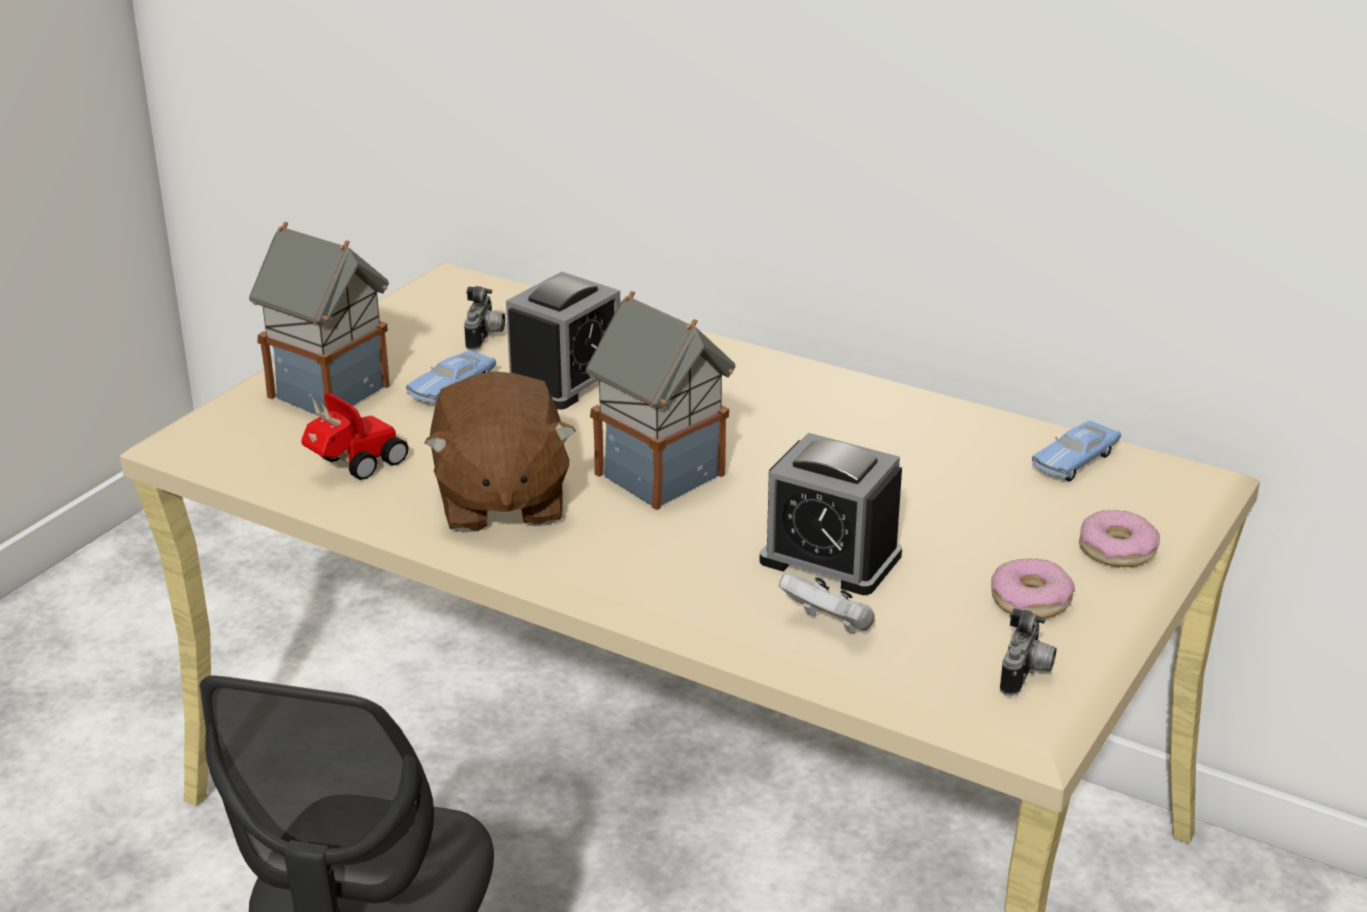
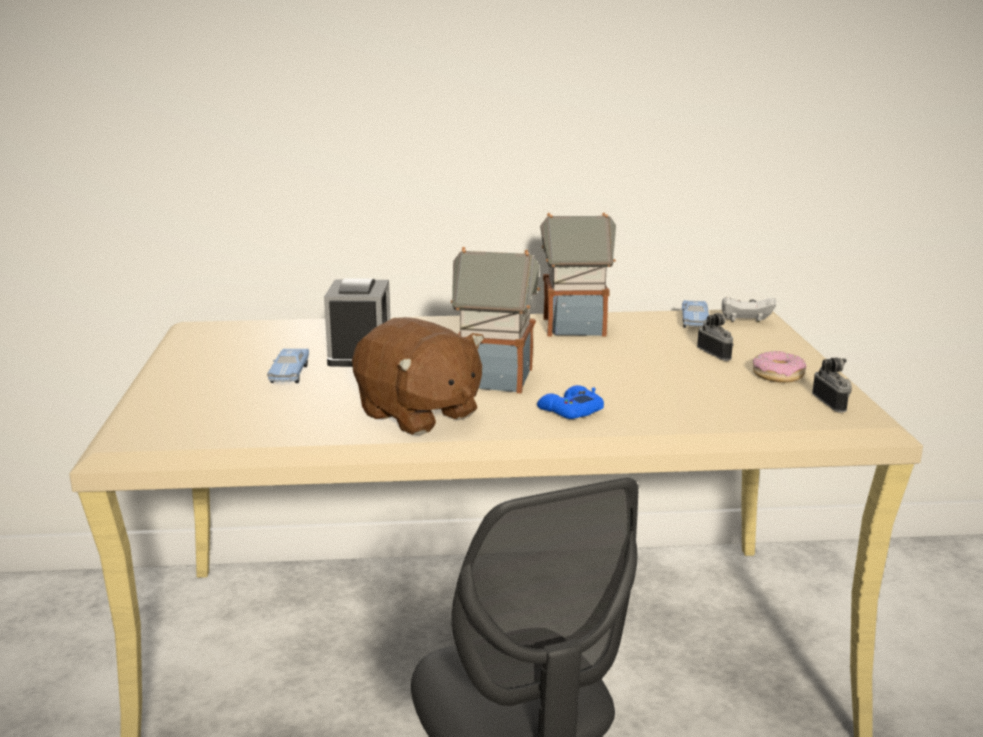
camera: 35 degrees left, 10 degrees down
(331, 392) = (204, 395): toy house -> toy house (576, 327)
(353, 466) = (285, 425): toy car -> none
(486, 338) = (272, 347): camera -> camera (718, 353)
(671, 558) = (569, 410): none -> blue game controller
(829, 626) = (707, 413): white game controller -> white game controller (745, 322)
(830, 558) = (653, 386): alarm clock -> none
(1117, 549) = (777, 347): donut -> none

